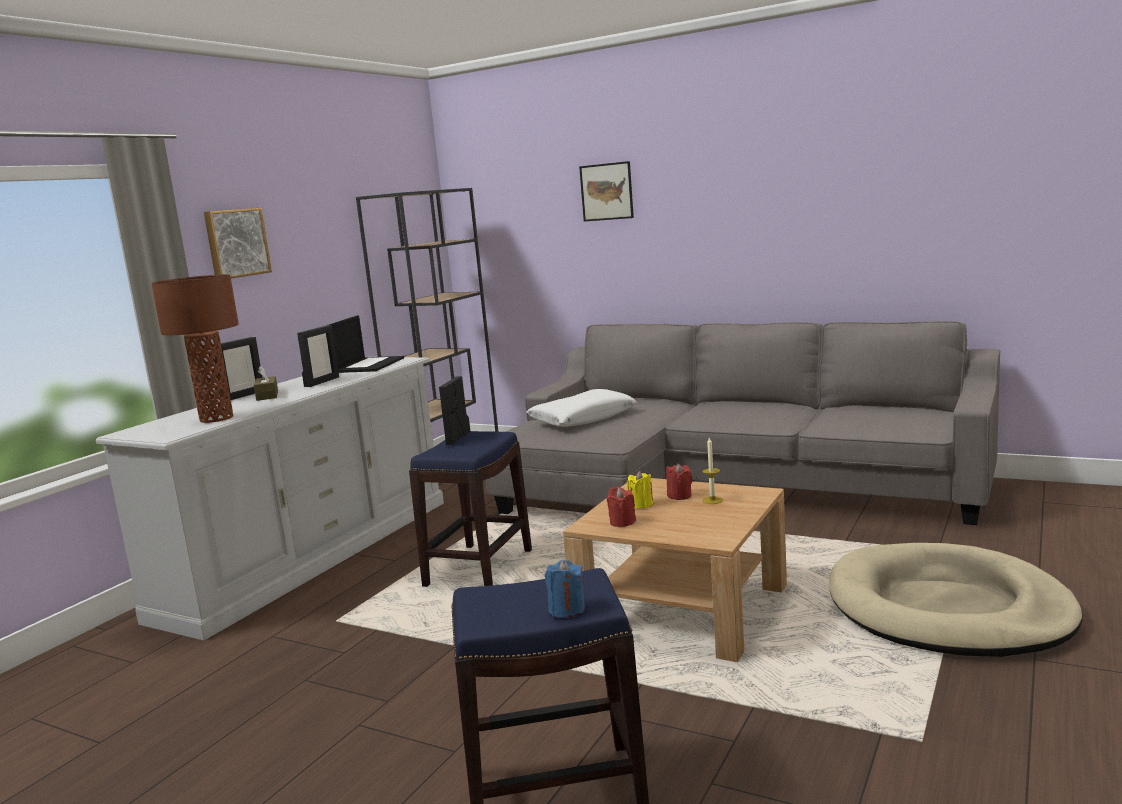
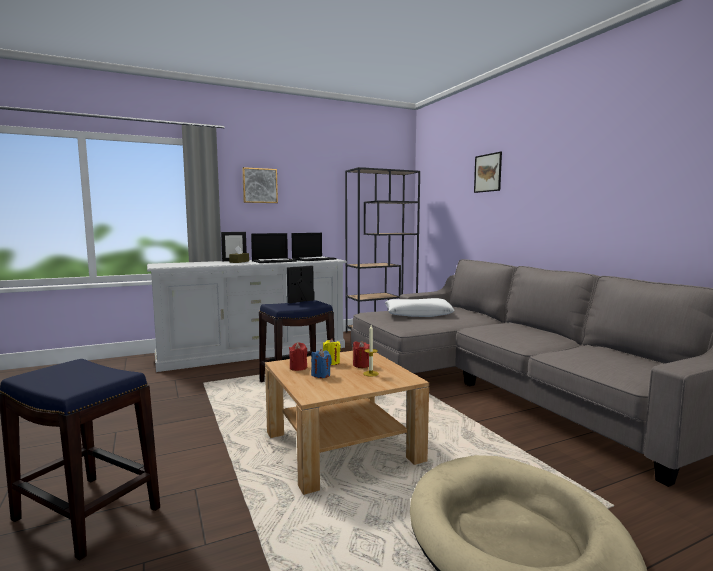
camera: 35 degrees right, 5 degrees down
(216, 418) = (193, 264): brown table lamp -> none
(322, 382) = (274, 261): picture frame -> laptop
(567, 609) = (61, 385): blue candle -> blue candle (321, 375)

